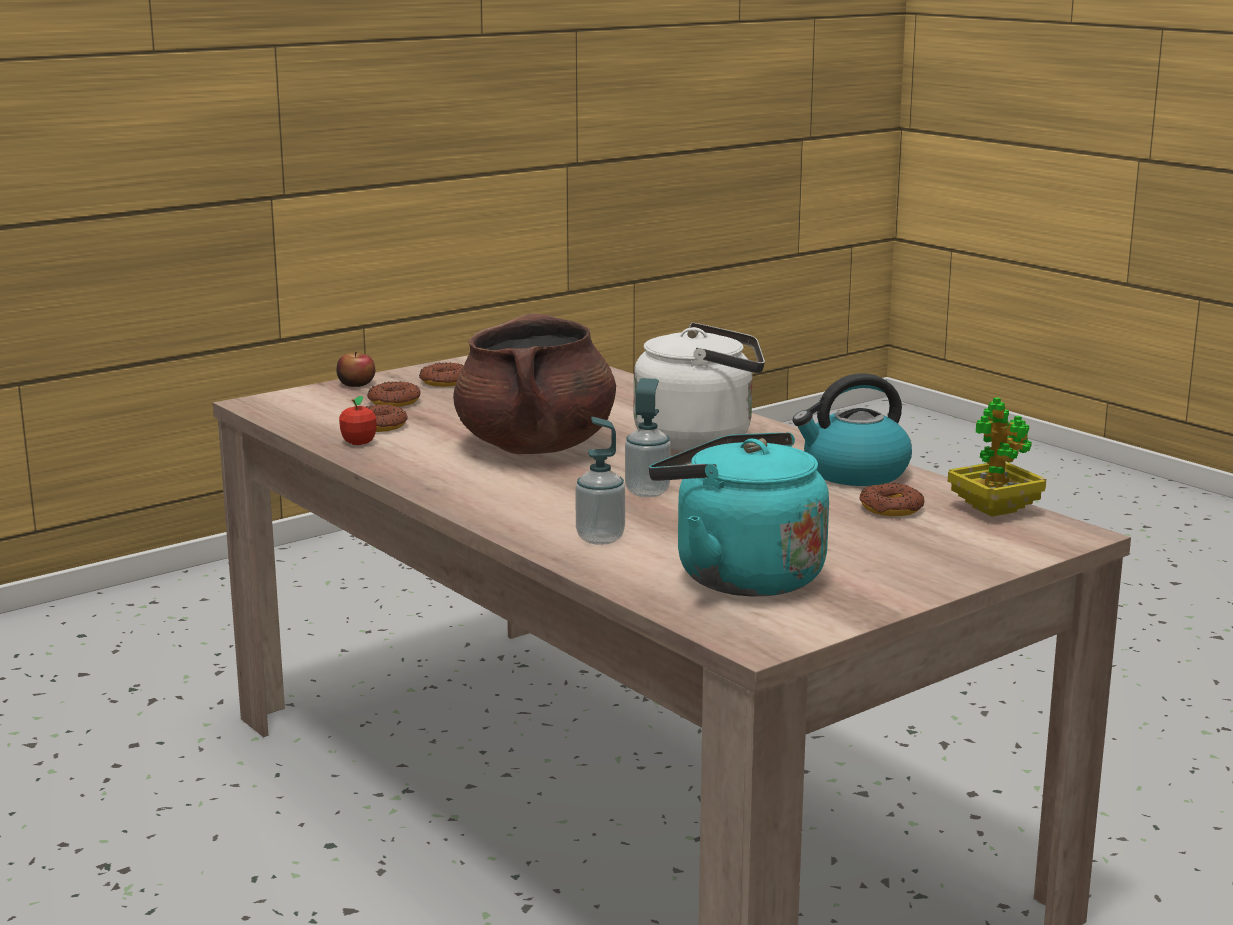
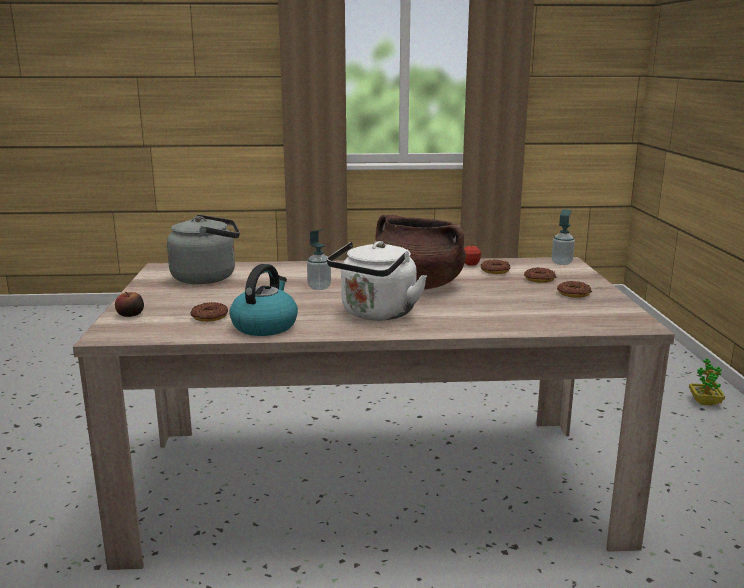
camera: 125 degrees right, 0 degrees up
(356, 384) = (587, 279): apple -> apple (130, 315)
(600, 538) = (284, 271): soap dispenser -> soap dispenser (561, 263)
(740, 576) = (208, 277): turquoise kettle -> grey kettle
(994, 509) = (162, 334): potted plant -> potted plant (705, 402)

